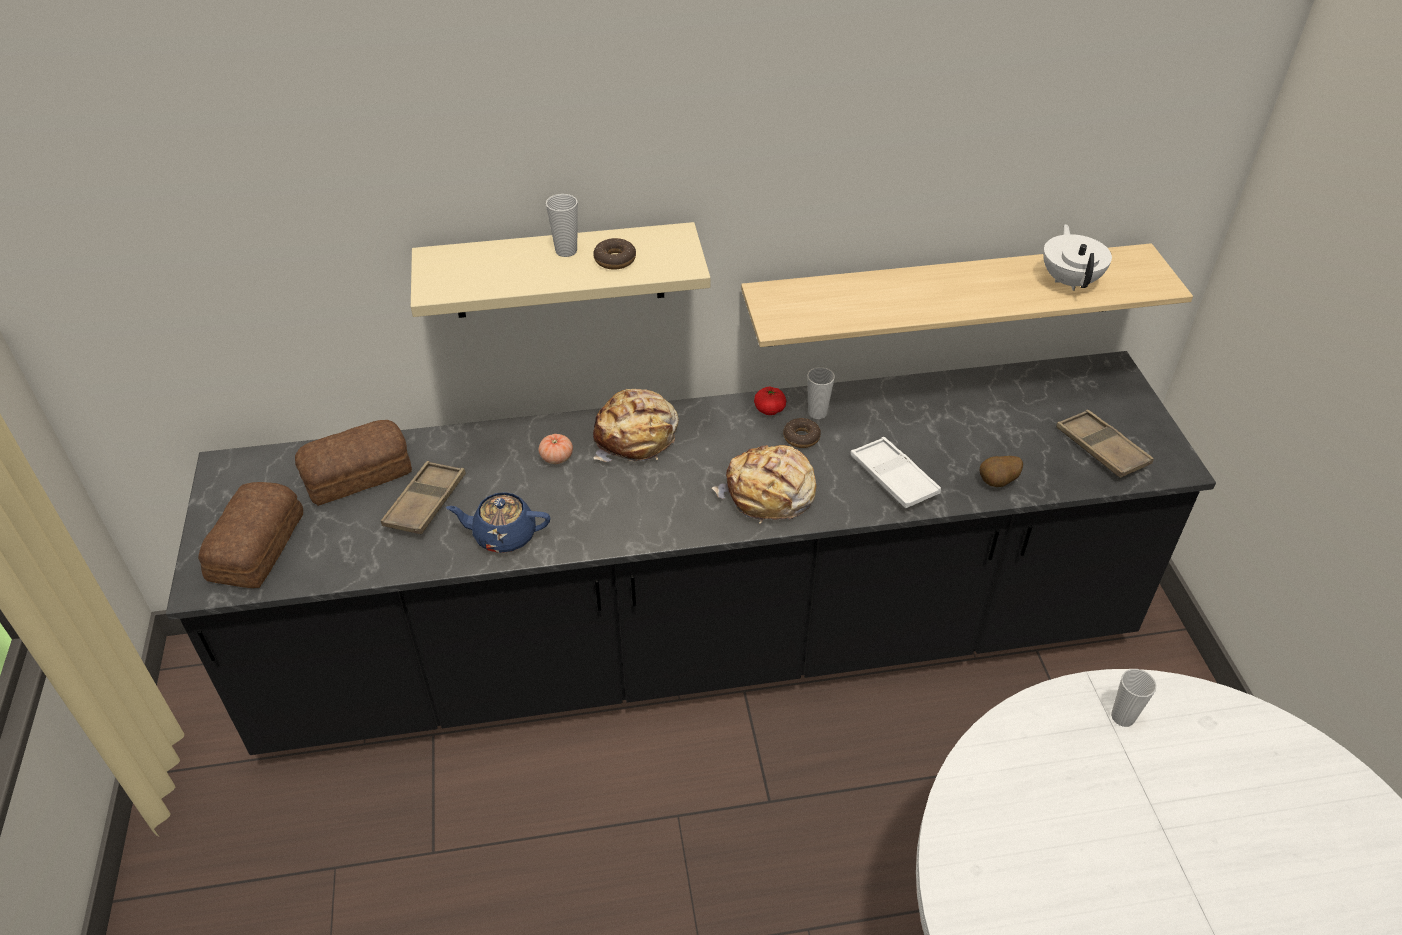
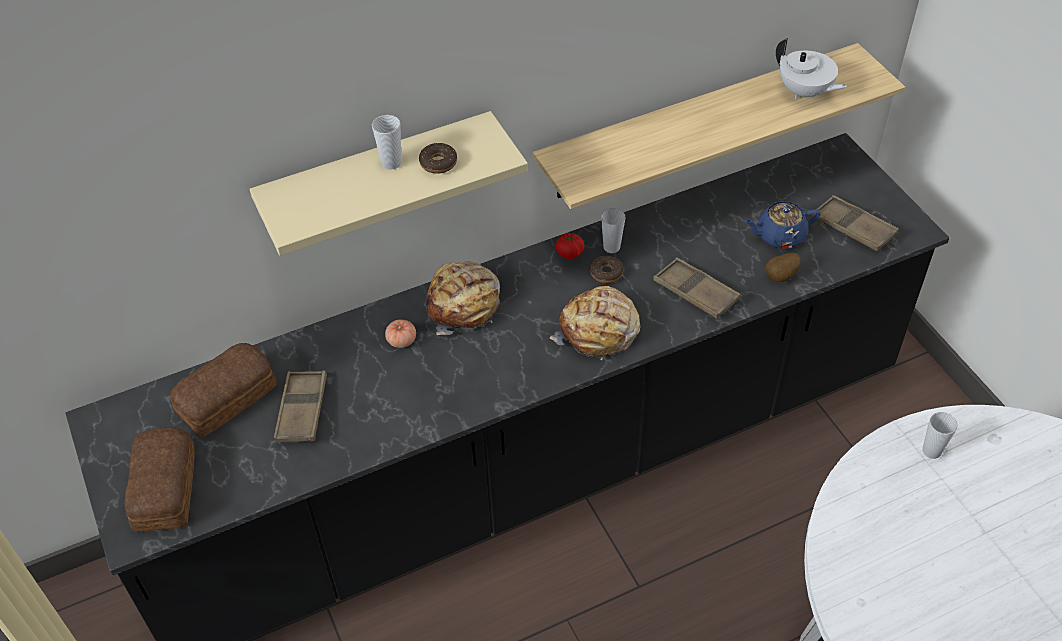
camera: 15 degrees left, 5 degrees up
(503, 535) = (385, 424): blue teapot -> blue teapot (779, 236)
(893, 477) = (695, 292): white tray -> brown tray
(1070, 280) = (804, 92): white teapot -> white teapot turned 150 degrees clockwise

